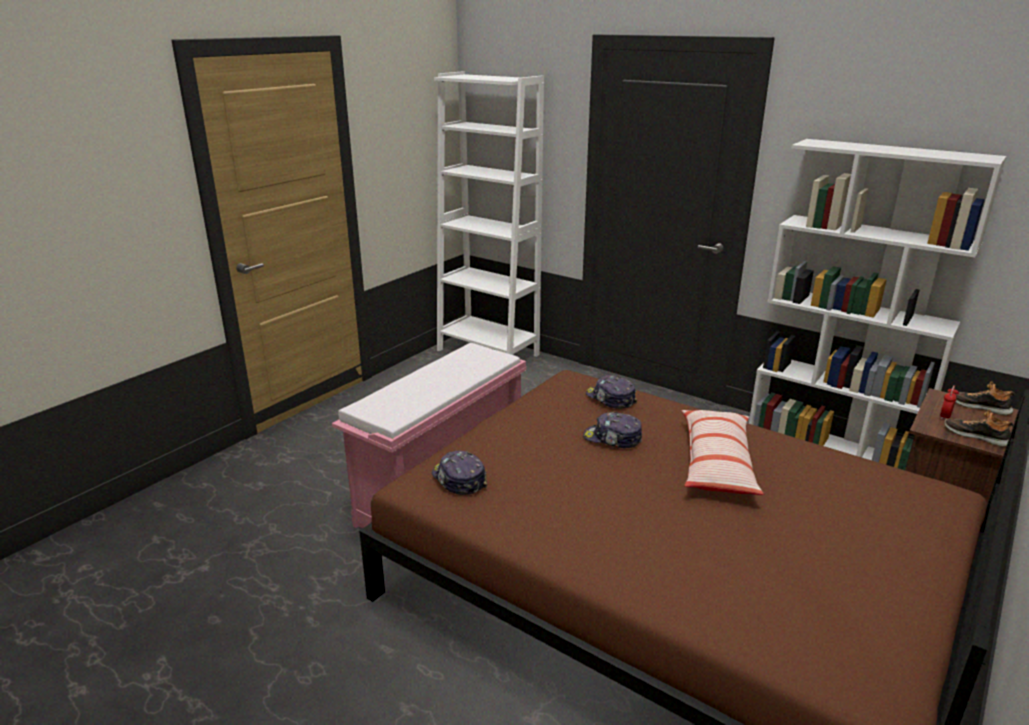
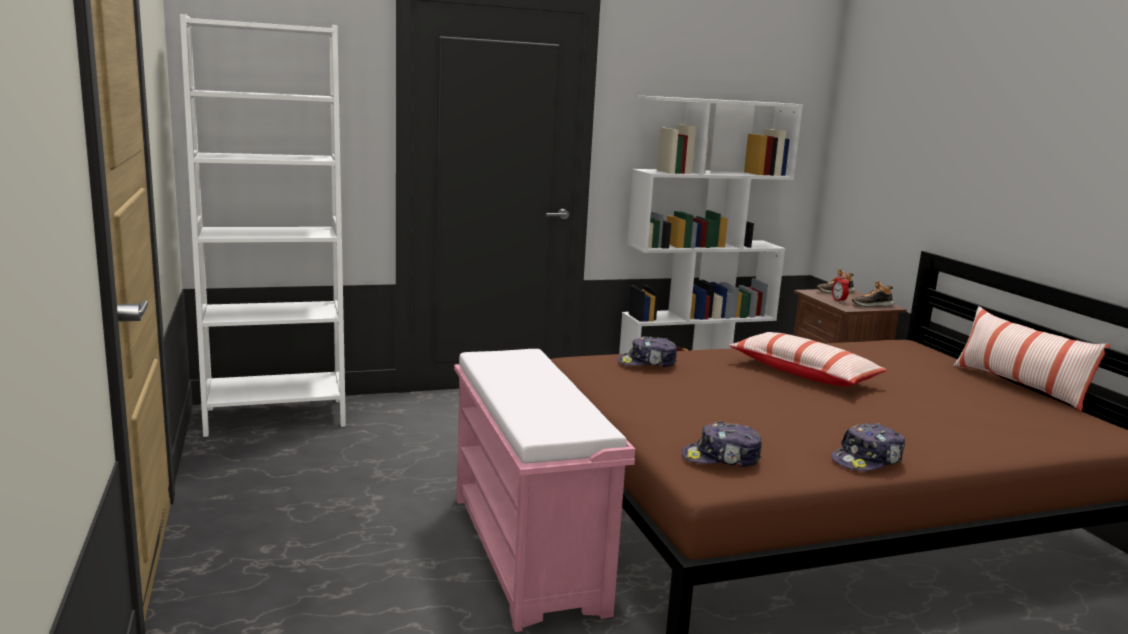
camera: 55 degrees left, 10 degrees down
(612, 439) = (720, 386): cap -> cap (867, 460)
(938, 595) = (1019, 386): none -> pillow

